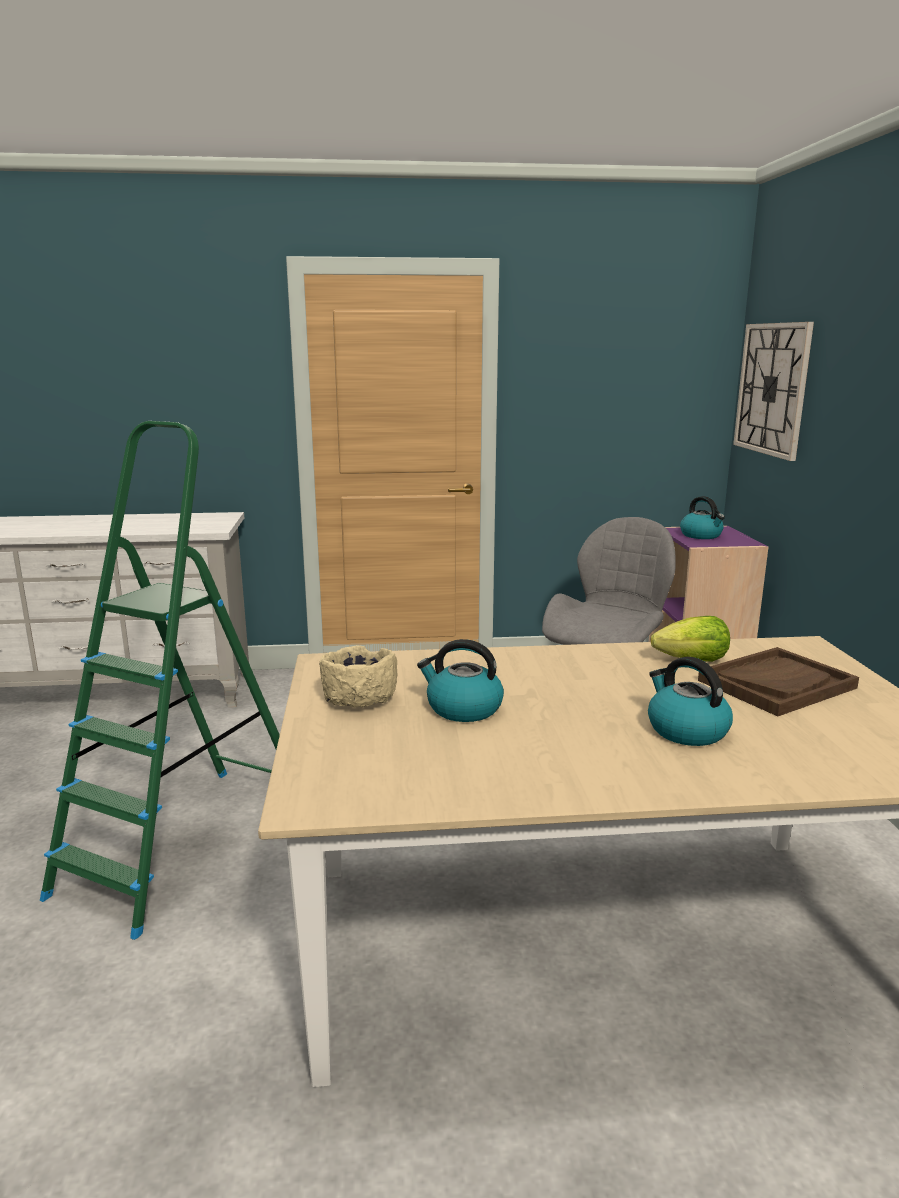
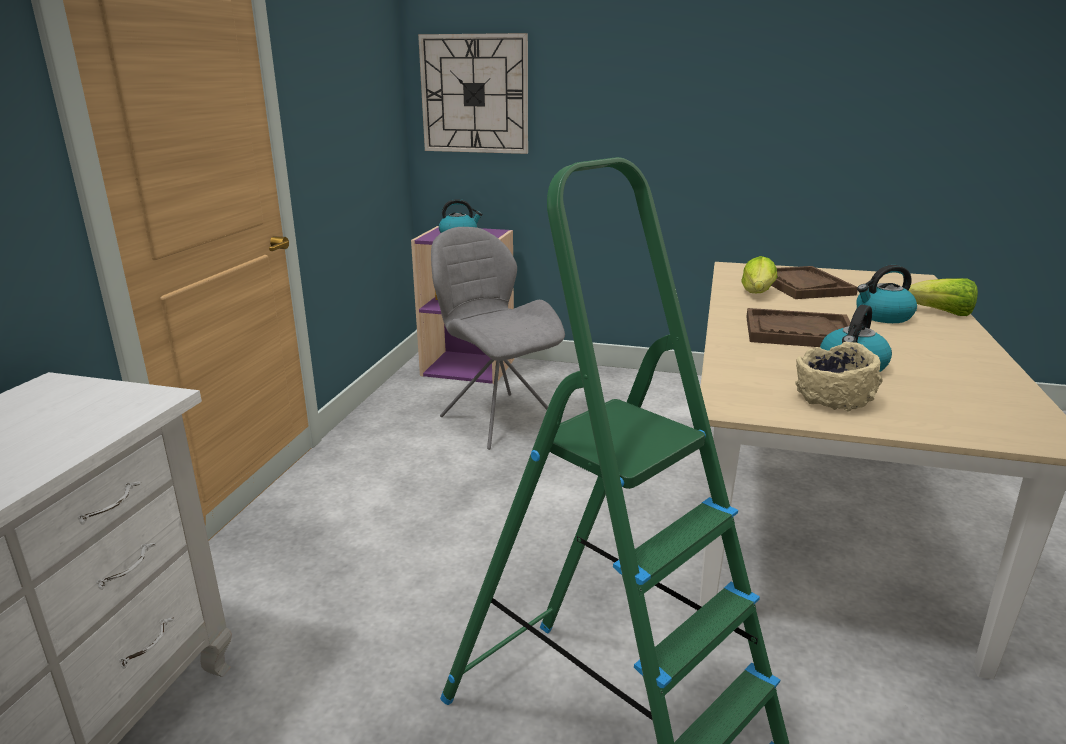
camera: 70 degrees left, 5 degrees up
(556, 683) = (798, 332): none -> brown tray
(764, 773) = (941, 313): none -> lettuce

